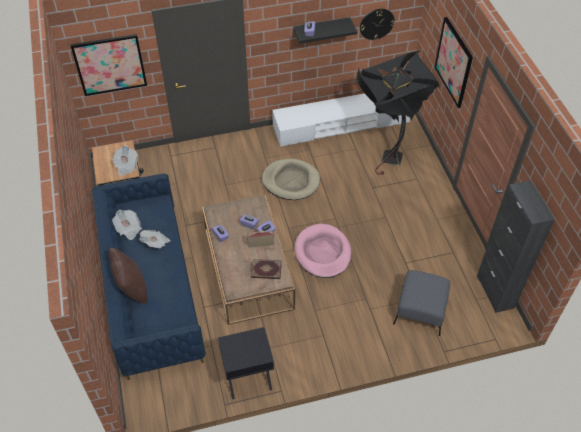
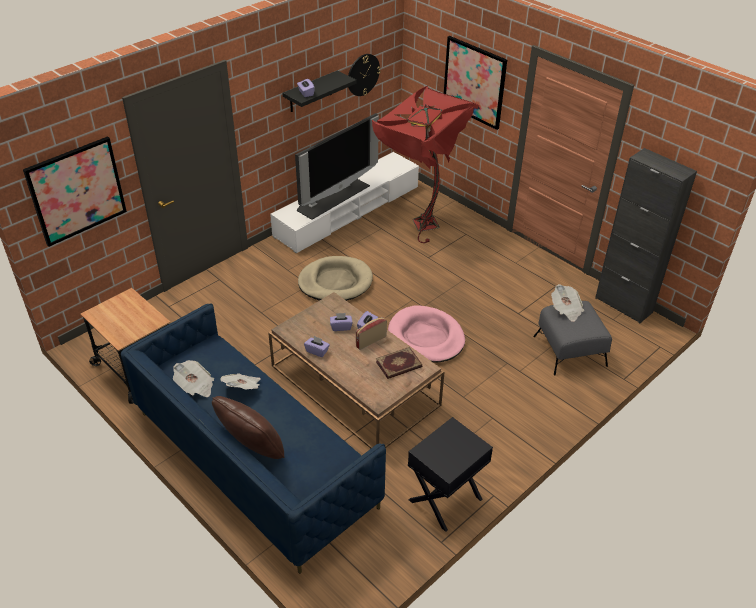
camera: 30 degrees left, 10 degrees down
(126, 166) = (144, 317): newspaper -> newspaper (566, 310)
(326, 112) = (332, 197): none -> television
(386, 156) = (418, 225): black floor lamp -> red floor lamp

